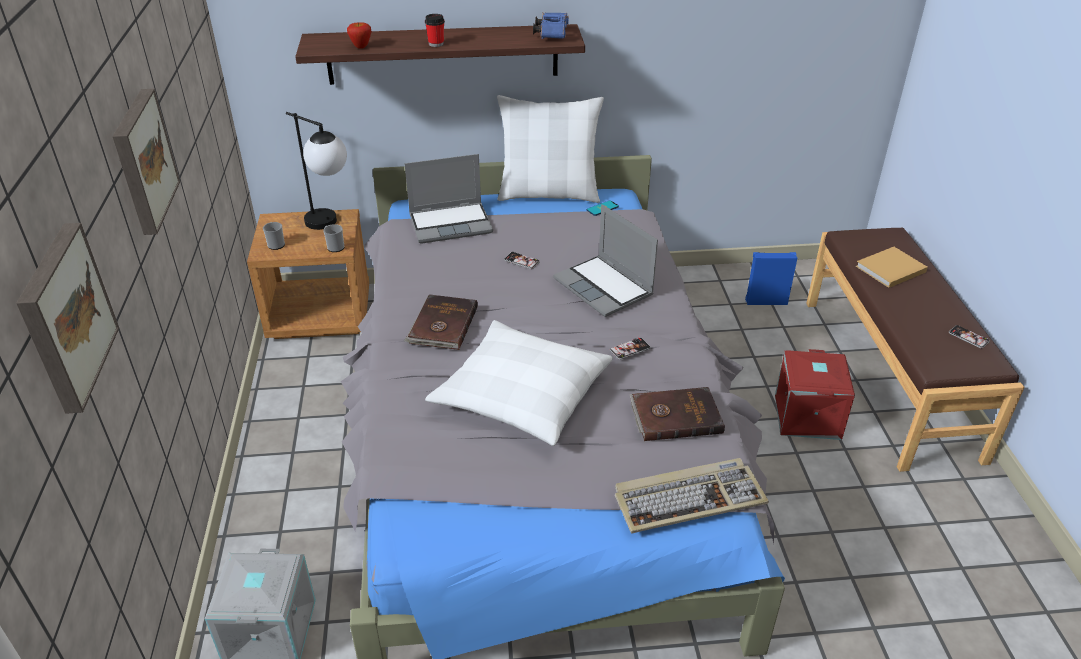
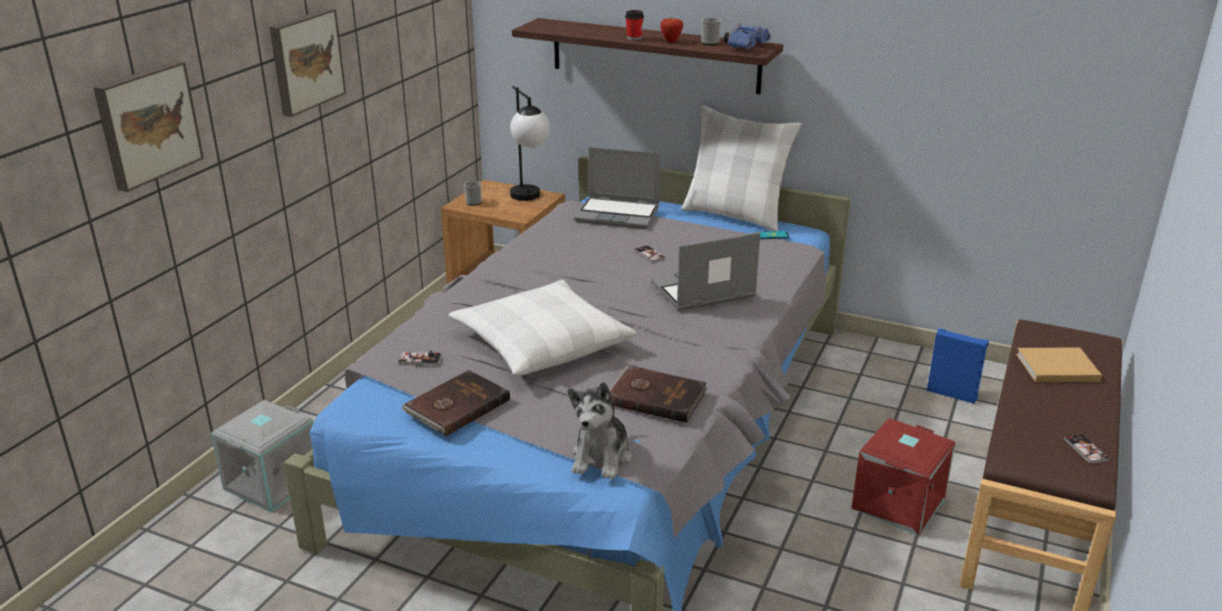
camera: 30 degrees right, 10 degrees down
(334, 247) = (517, 214): mug -> mug (709, 42)
(361, 47) = (570, 31): apple -> apple (671, 41)
(442, 325) = (528, 278): brown book -> brown book (456, 406)
(605, 287) = (702, 291): laptop -> laptop turned 75 degrees clockwise
(630, 349) = (671, 339): phone -> phone (419, 359)
(689, 498) = (601, 457): keyboard -> plush toy

